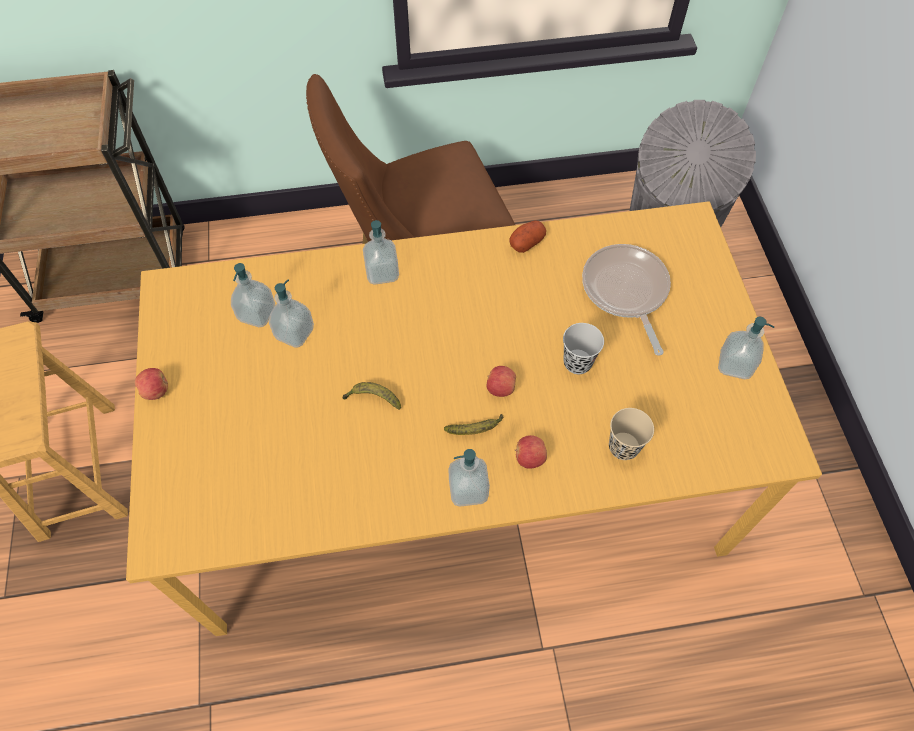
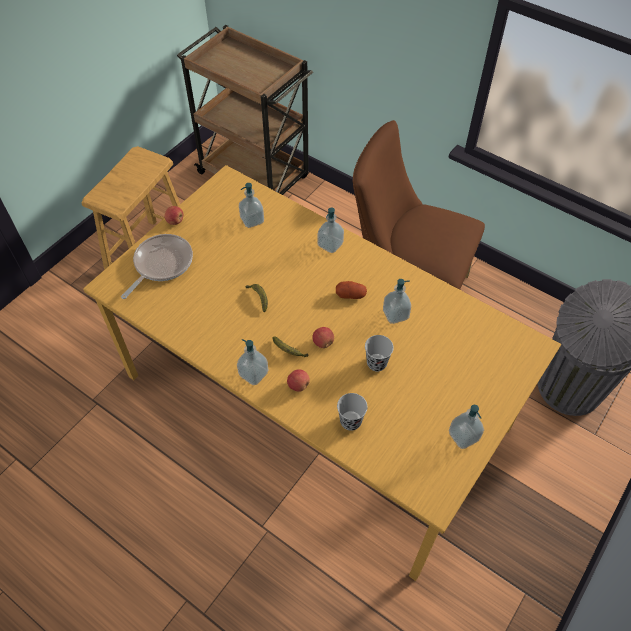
camera: 45 degrees right, 5 degrees down
(294, 333) = (258, 241): soap dispenser -> soap dispenser (395, 314)
(527, 242) = (422, 285): potato -> potato (350, 295)
(623, 447) = (350, 421): beige cup -> black cup
(625, 291) = (447, 350): frying pan -> frying pan (161, 264)

